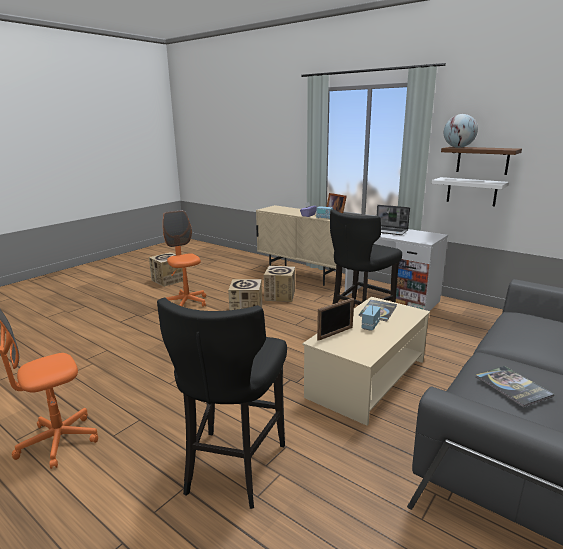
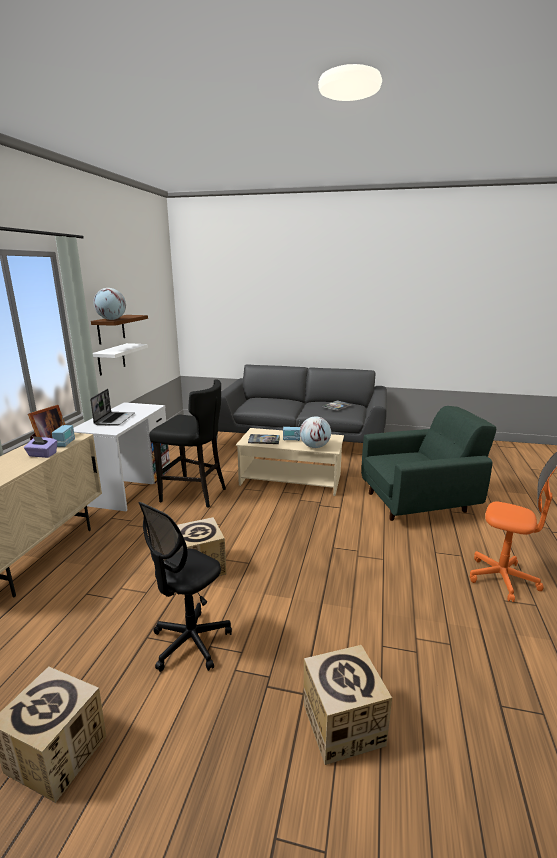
camera: 115 degrees left, 0 degrees up
(187, 303) = (190, 643): orange office chair -> black office chair
(233, 467) = (419, 502): black stool -> green armchair
(280, 296) = (136, 555): cardboard box -> cardboard box (342, 724)
(335, 333) = (314, 447): picture frame -> globe

